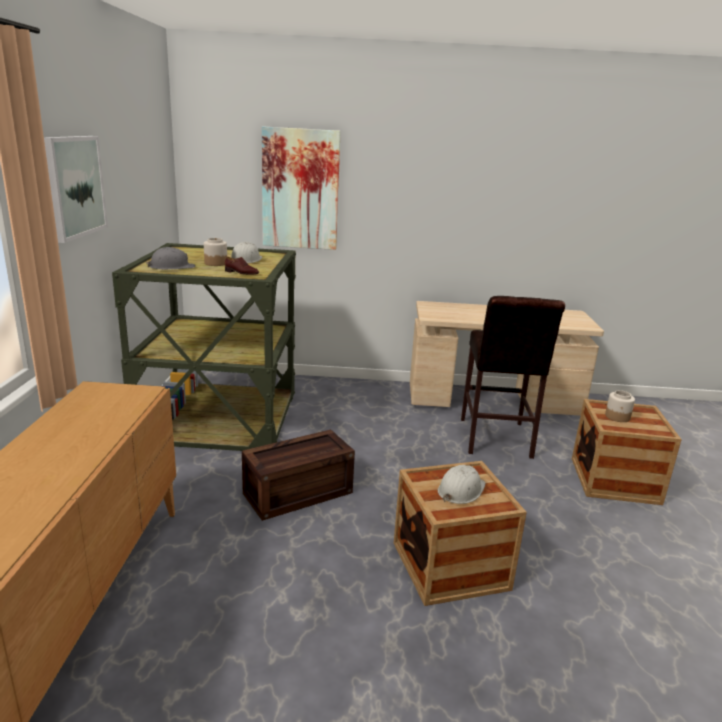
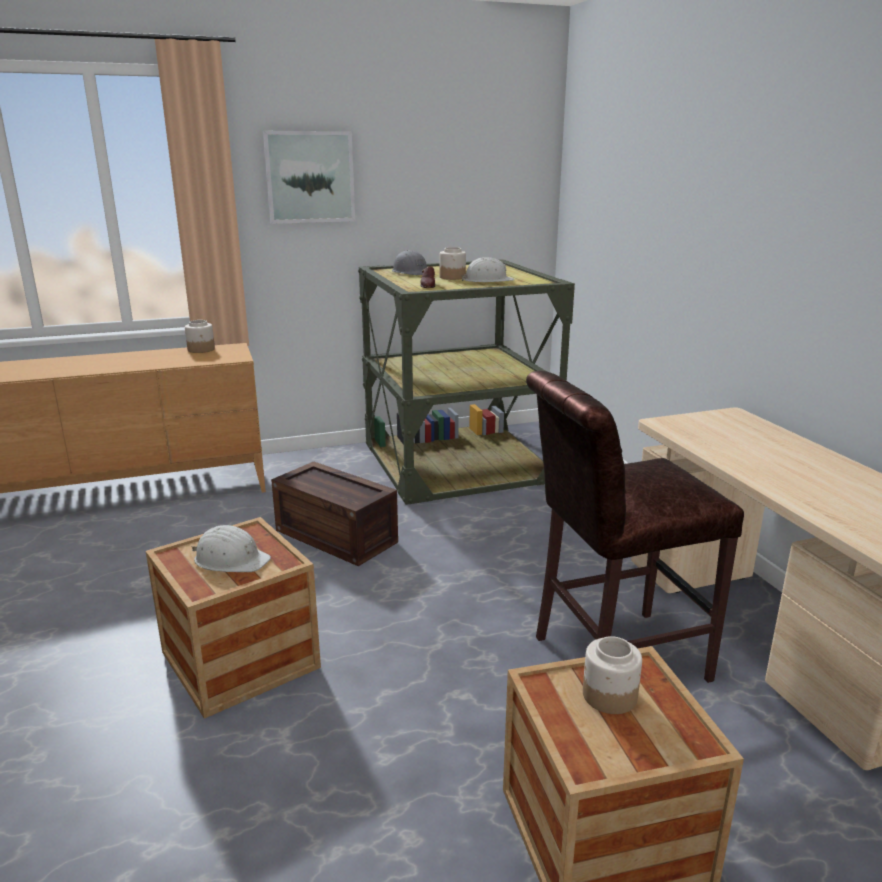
camera: 70 degrees right, 0 degrees up
(77, 403) = (201, 349): none -> jar
(300, 189) = (641, 204): picture -> none

